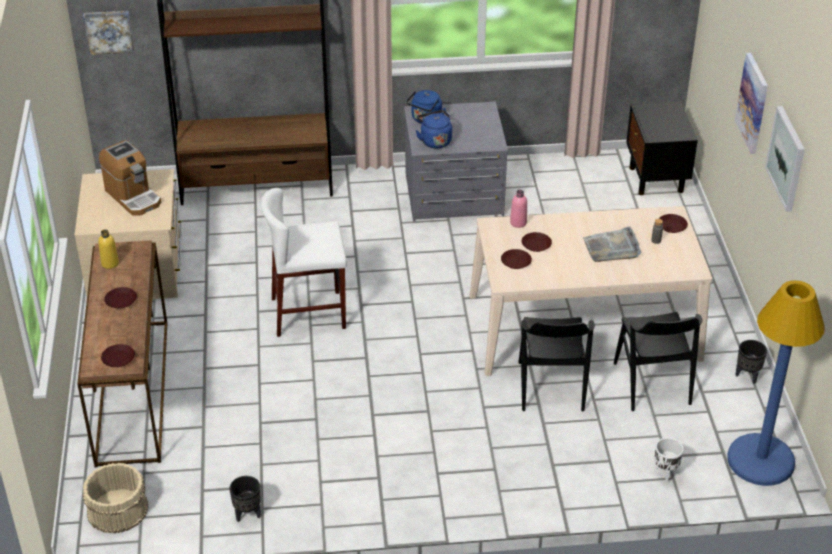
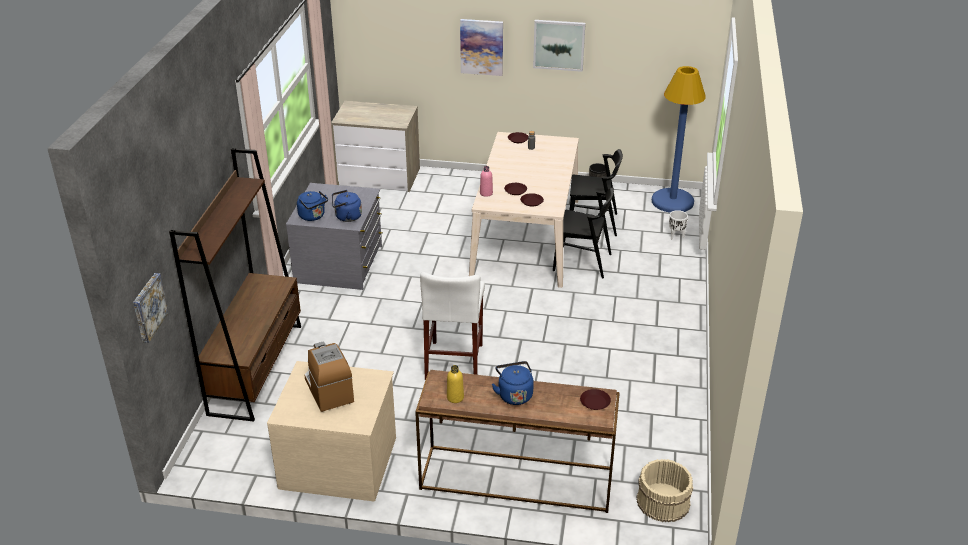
camera: 75 degrees left, 5 degrees down
(121, 301) = (514, 394): brown plate -> blue kettle
(133, 197) = (329, 390): coffee machine -> coffee machine turned 90 degrees counterclockwise
(247, 514) = (681, 425): black planter -> none
(612, 247) = (532, 164): grey tray -> none
(656, 180) = (379, 176): black nightstand -> dresser

